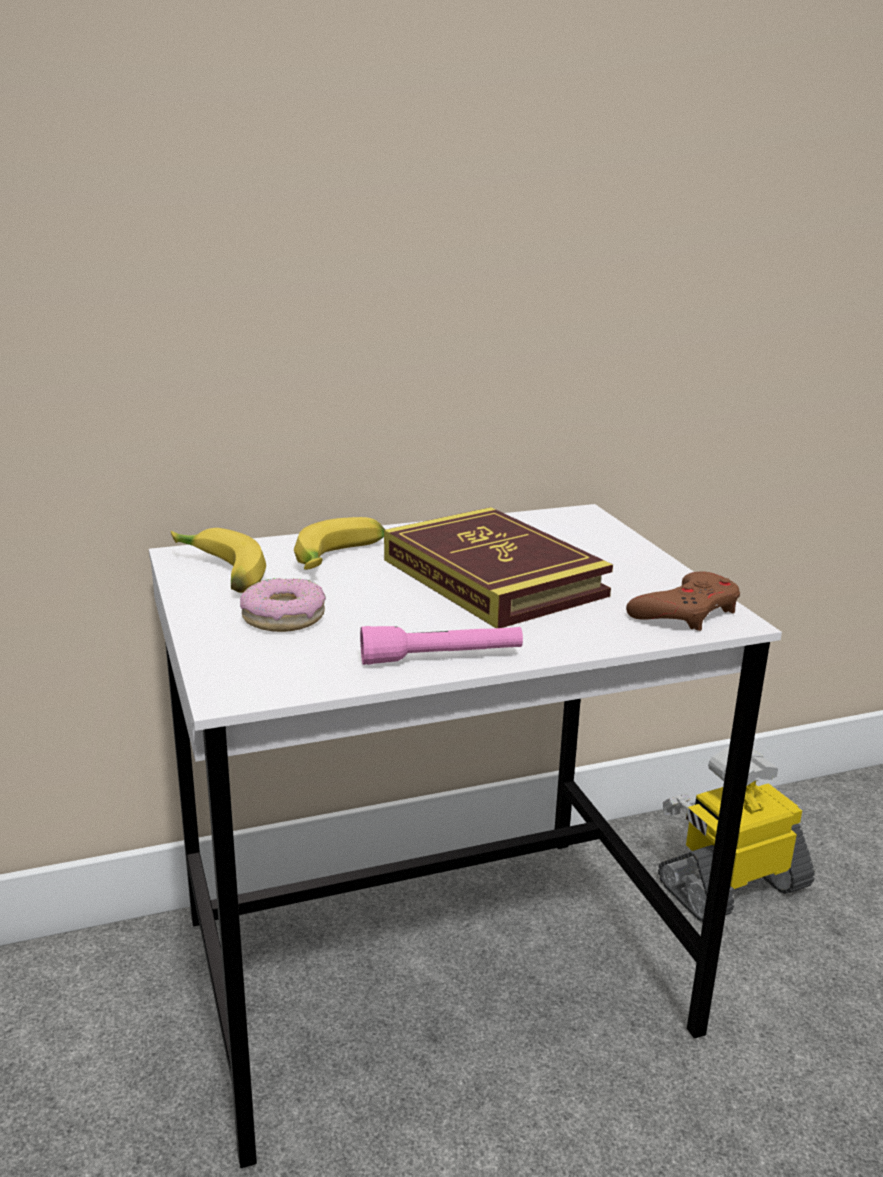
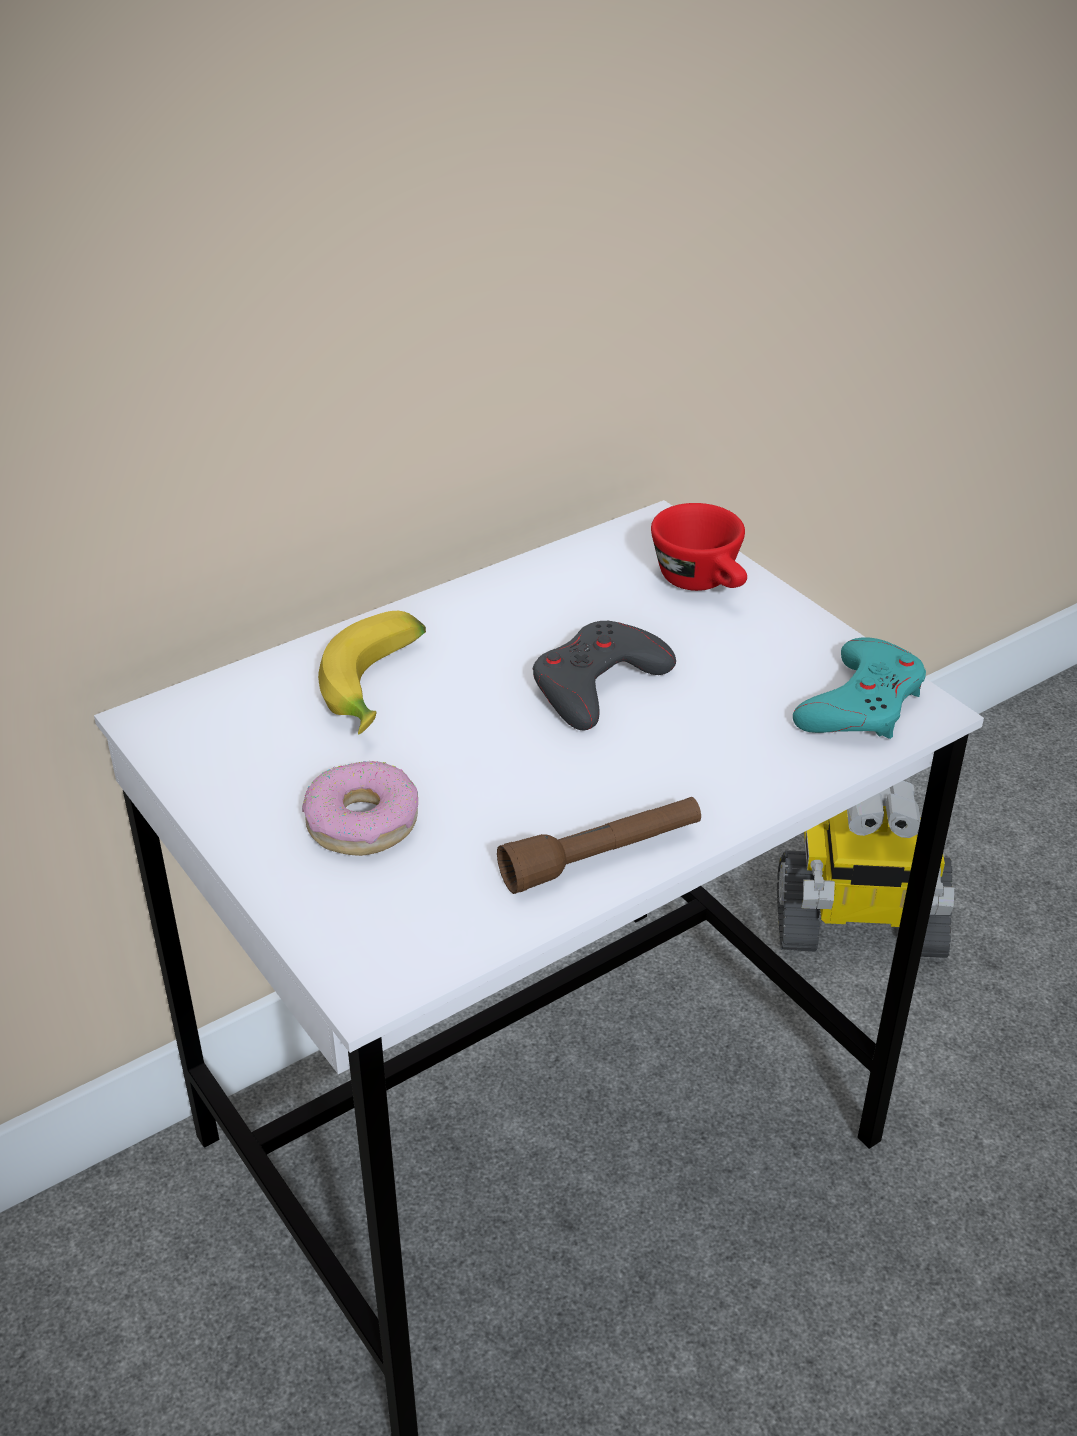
camera: 15 degrees left, 15 degrees up
(217, 575) = (225, 753): banana -> none
(441, 658) = (602, 857): pink flashlight -> brown flashlight
(493, 577) = (597, 684): book -> grey game controller
(600, 542) = (704, 583): none -> red cup
(686, 611) = (862, 703): brown game controller -> turquoise game controller
(731, 884) = (857, 926): toy robot -> toy robot turned 135 degrees counterclockwise

